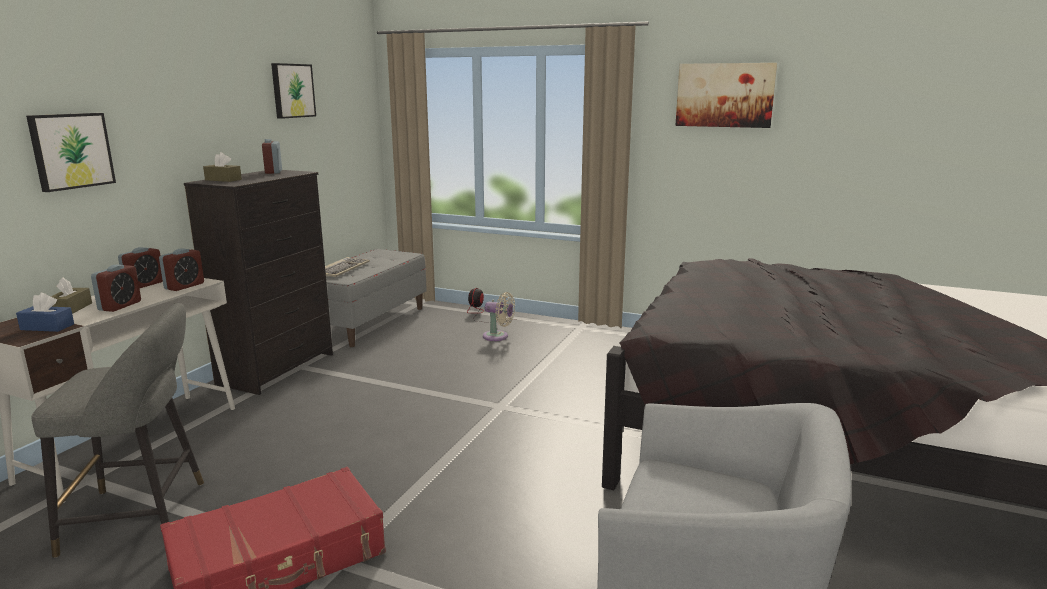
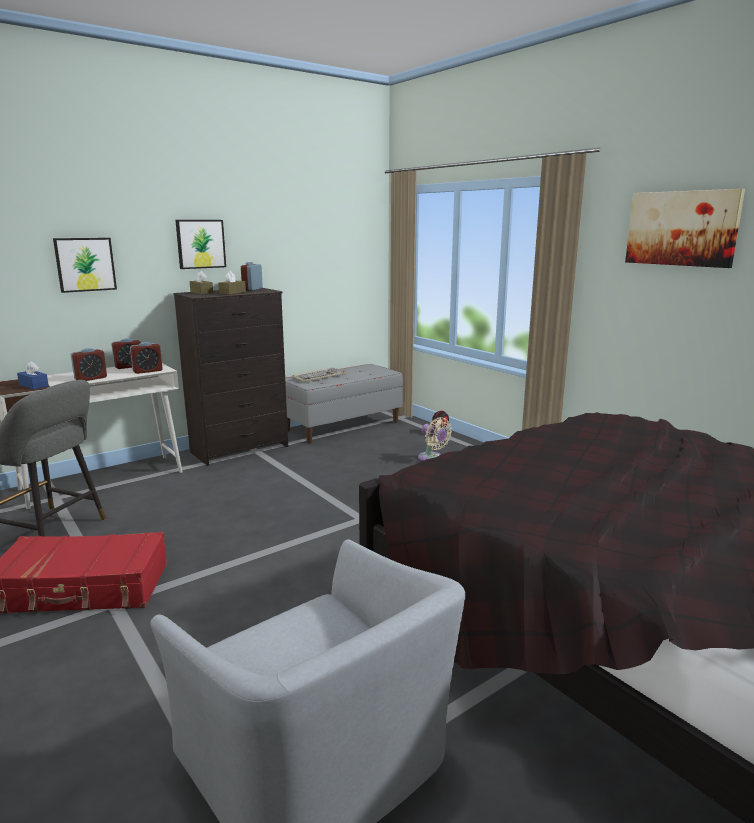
camera: 30 degrees right, 0 degrees up
(70, 309) = (64, 376): brown tissue box -> brown tissue box (232, 293)
(292, 90) = (290, 223): picture -> picture (200, 244)

